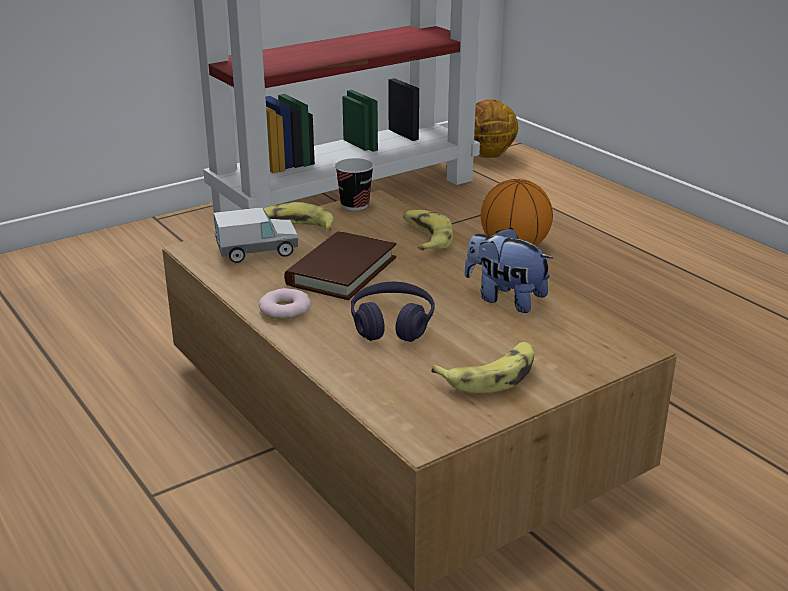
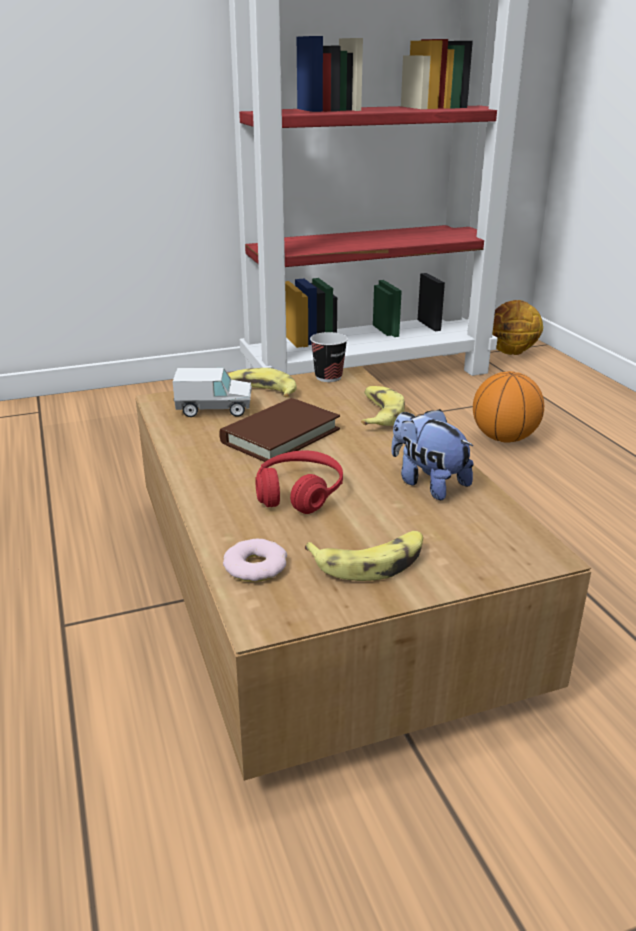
camera: 15 degrees right, 0 degrees up
(285, 309) = (206, 465): donut -> donut (255, 566)
(392, 324) = (299, 493): purple headphones -> red headphones

